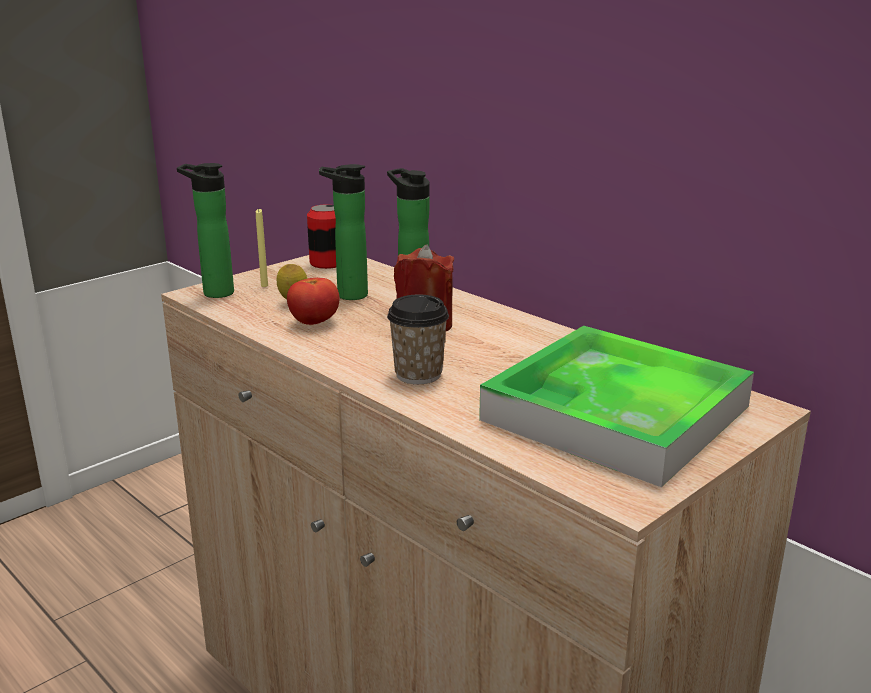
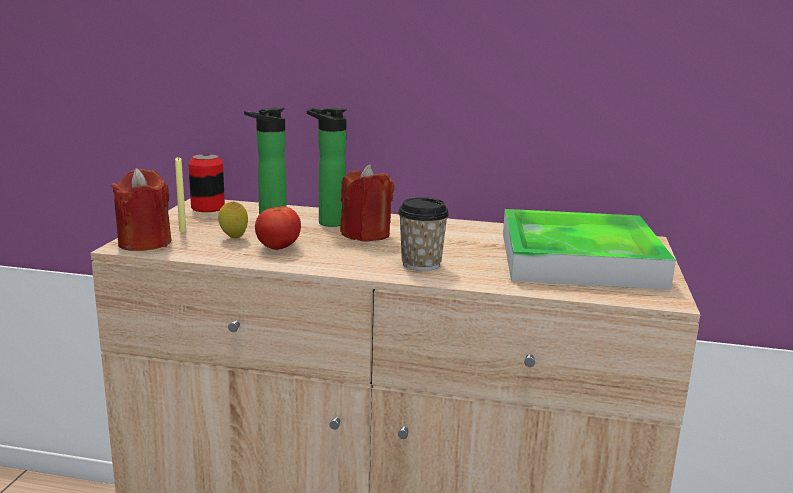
camera: 35 degrees left, 5 degrees down
(214, 292) = (144, 243): bottle -> red candle

